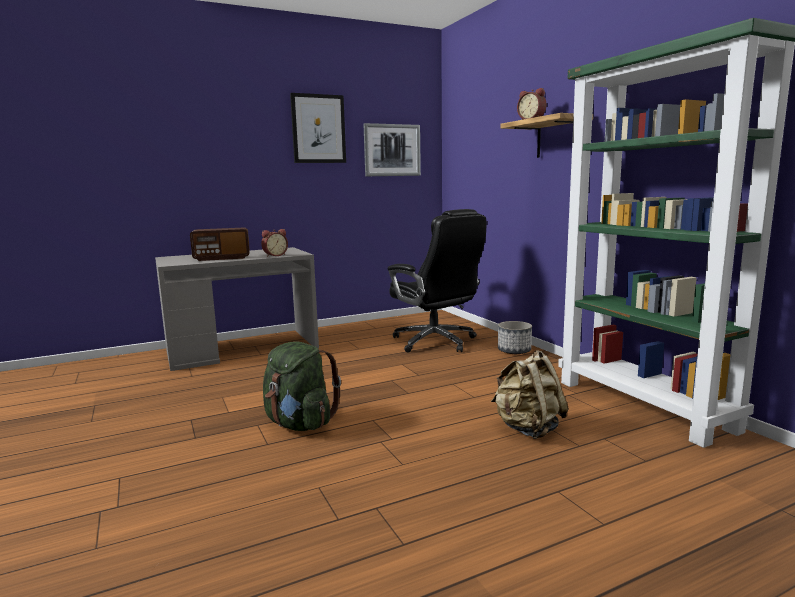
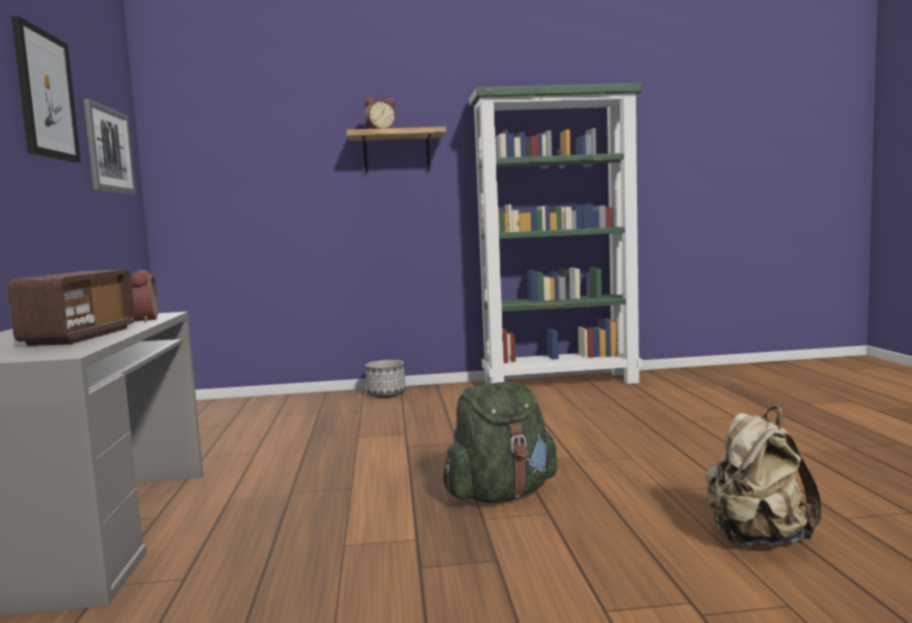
camera: 70 degrees left, 5 degrees down
(435, 342) = (300, 417): black office chair -> none
(528, 429) = (582, 414): beige backpack -> beige backpack (757, 539)

